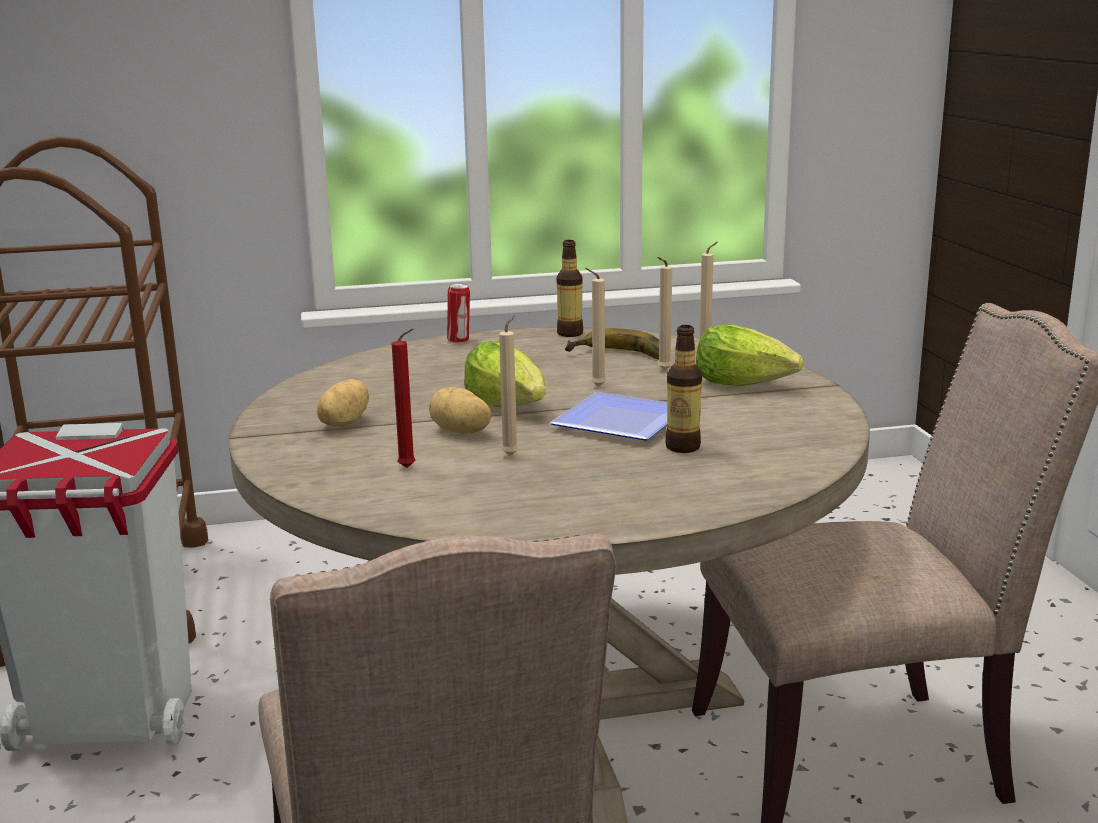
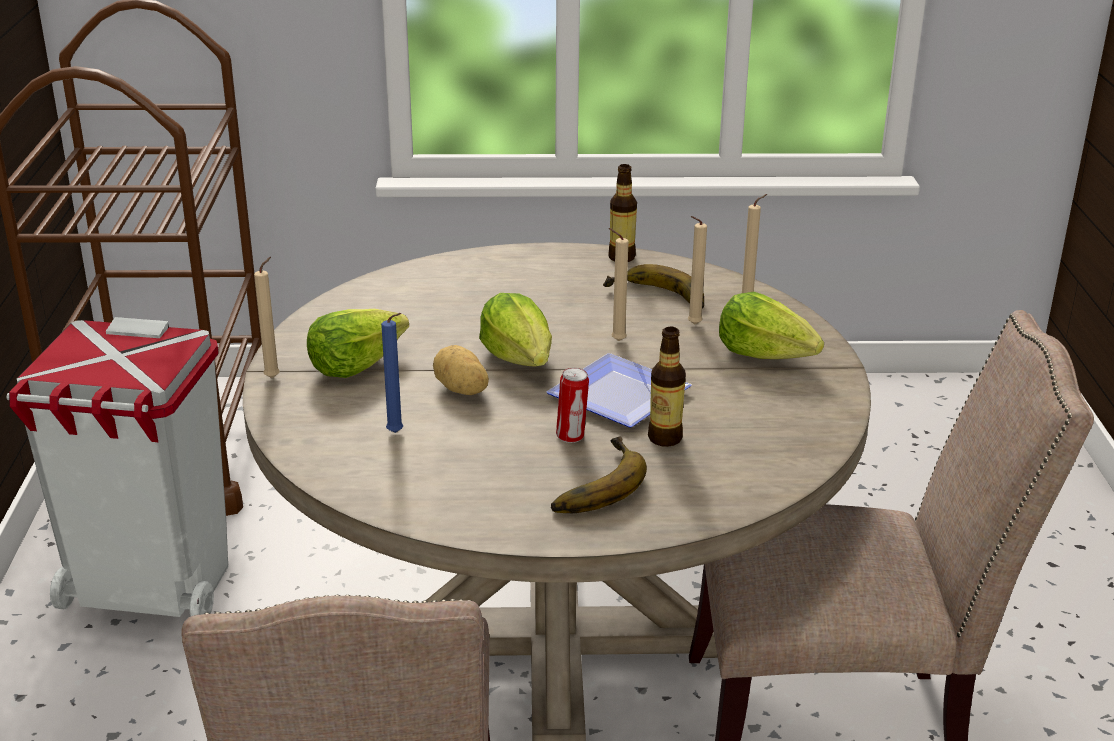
camera: 10 degrees right, 10 degrees up
(342, 423) = (355, 364): potato -> lettuce
(409, 468) = (397, 433): red candle -> blue candle
(459, 341) = (506, 256): can -> can (571, 436)
(512, 455) = (498, 427): beige candle -> beige candle (274, 377)
(629, 486) = (591, 484): none -> banana

